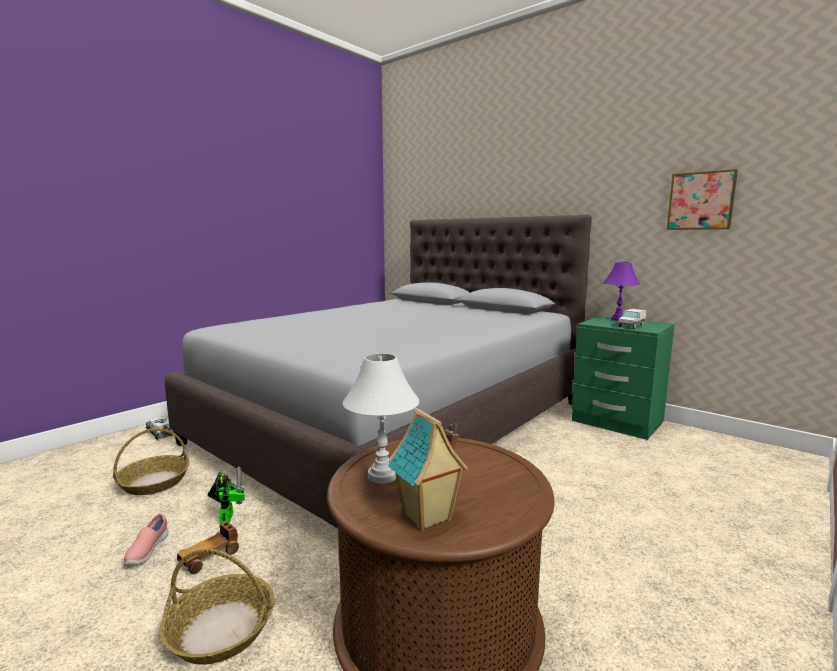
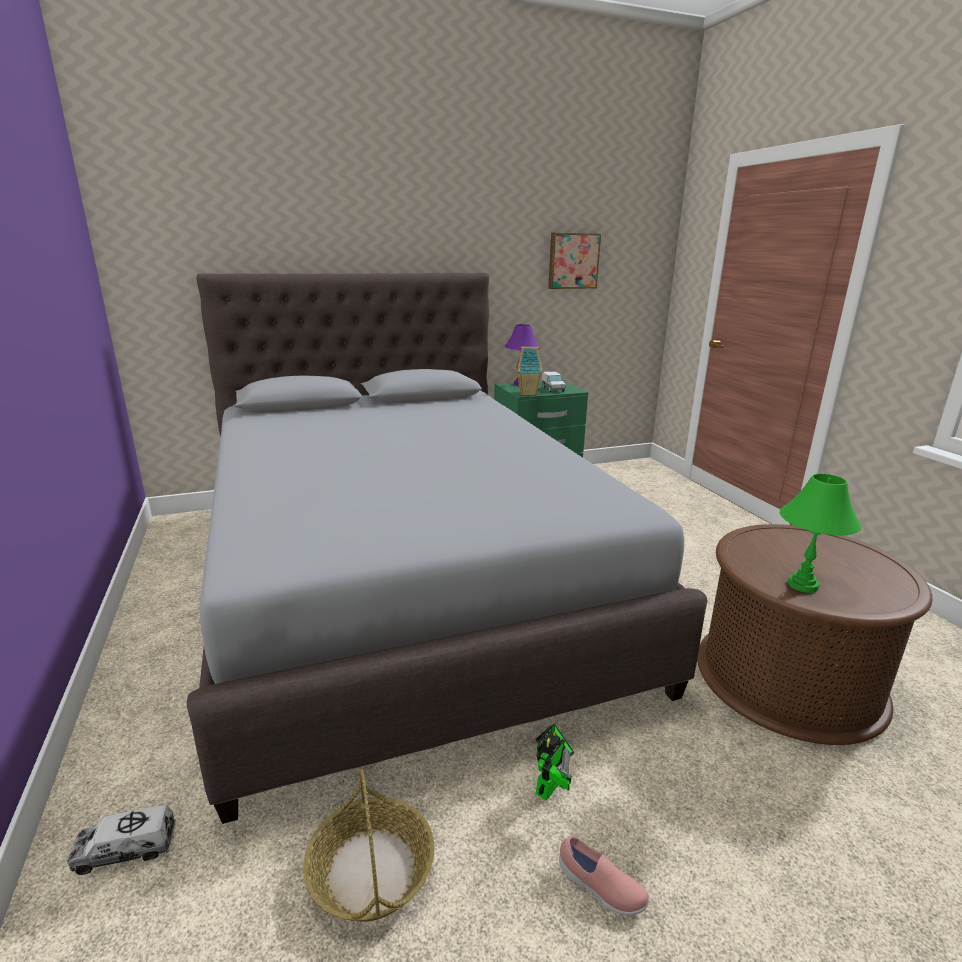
camera: 60 degrees left, 10 degrees up
(210, 557) = (642, 815): toy car -> none
(220, 630) = (780, 822): basket -> none
(227, 516) = (550, 784): toy robot -> toy robot turned 105 degrees clockwise
(382, 476) = (803, 585): white table lamp -> green table lamp
(427, 517) = (879, 585): toy house -> toy house (528, 393)

